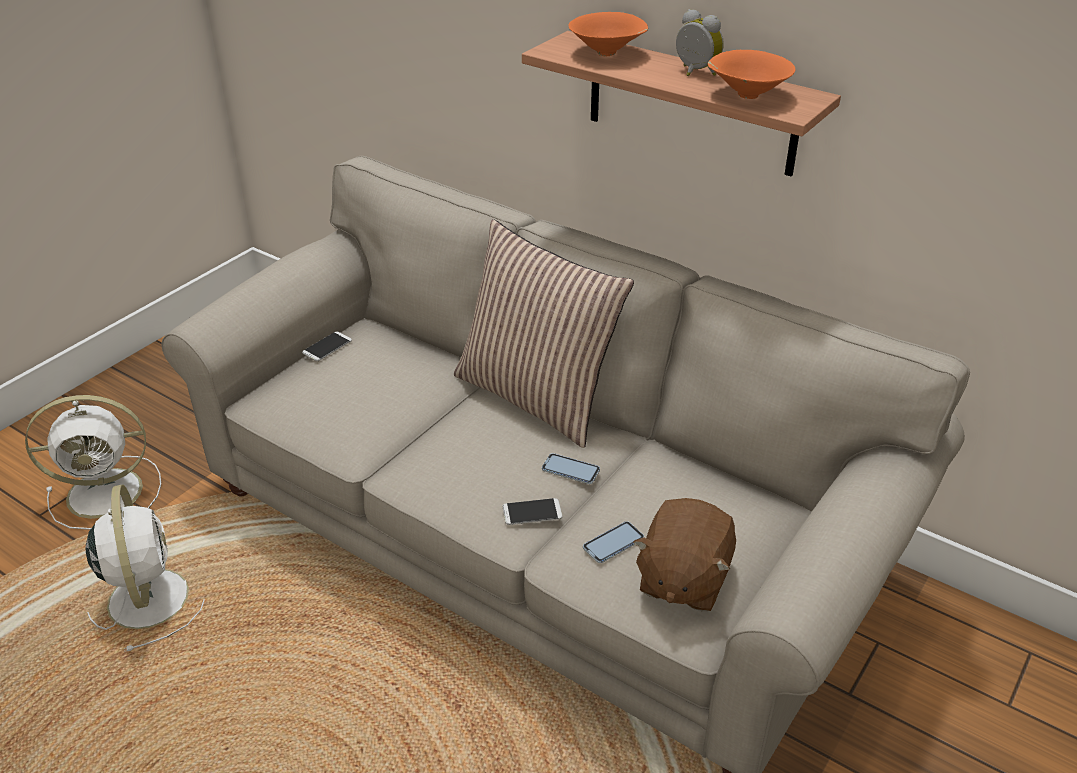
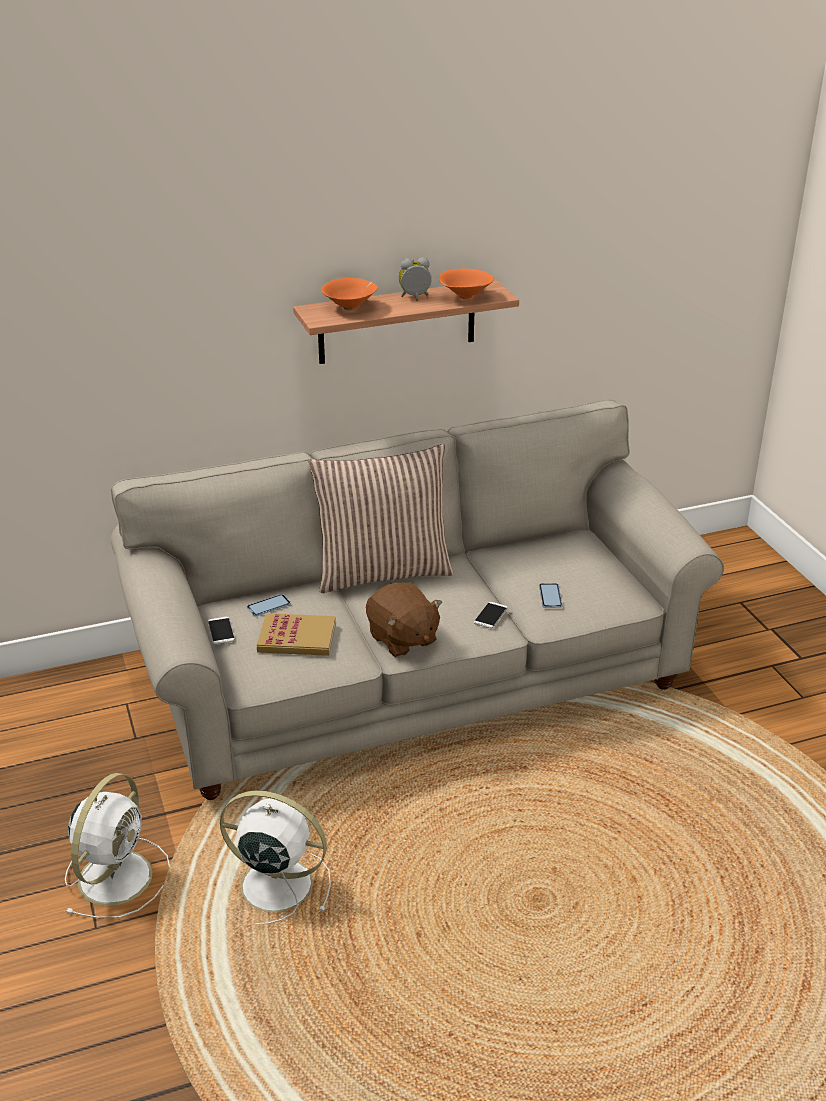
camera: 55 degrees left, 5 degrees down
(354, 395) = (297, 638): none -> book
(570, 470) = (468, 587): phone -> phone (268, 606)
(682, 579) = (599, 587): brown plush toy -> brown plush toy (402, 639)

